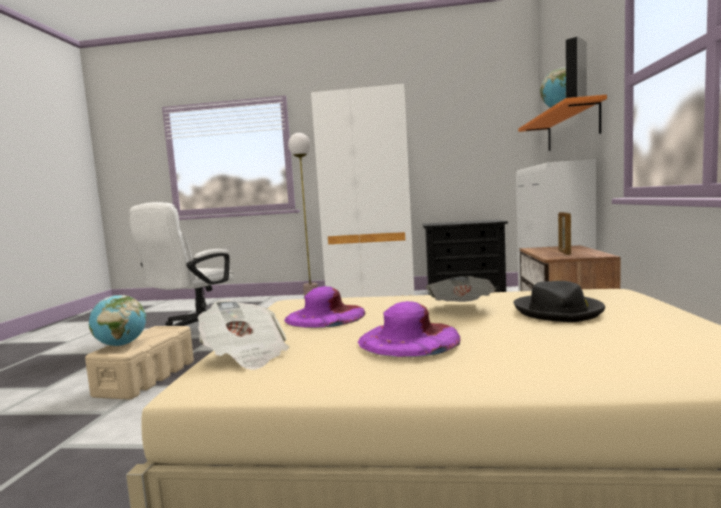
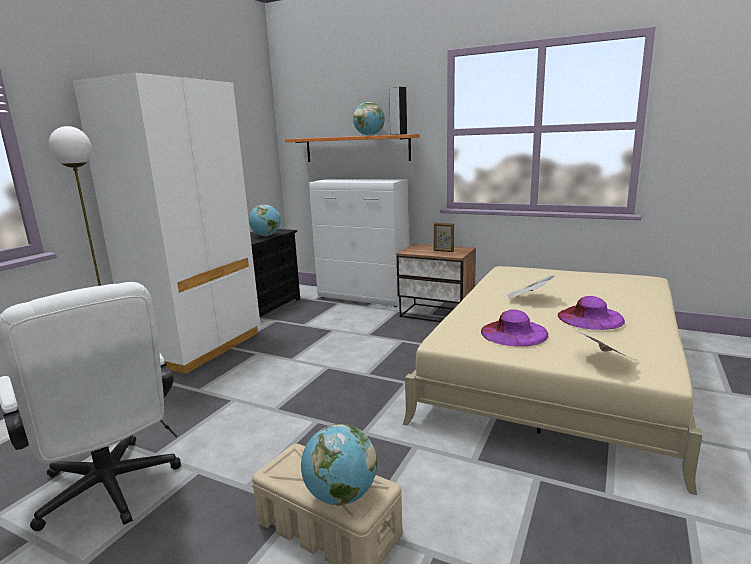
camera: 70 degrees left, 10 degrees up
(468, 222) = (266, 236): none -> globe
(558, 311) = (550, 284): black hat -> none

